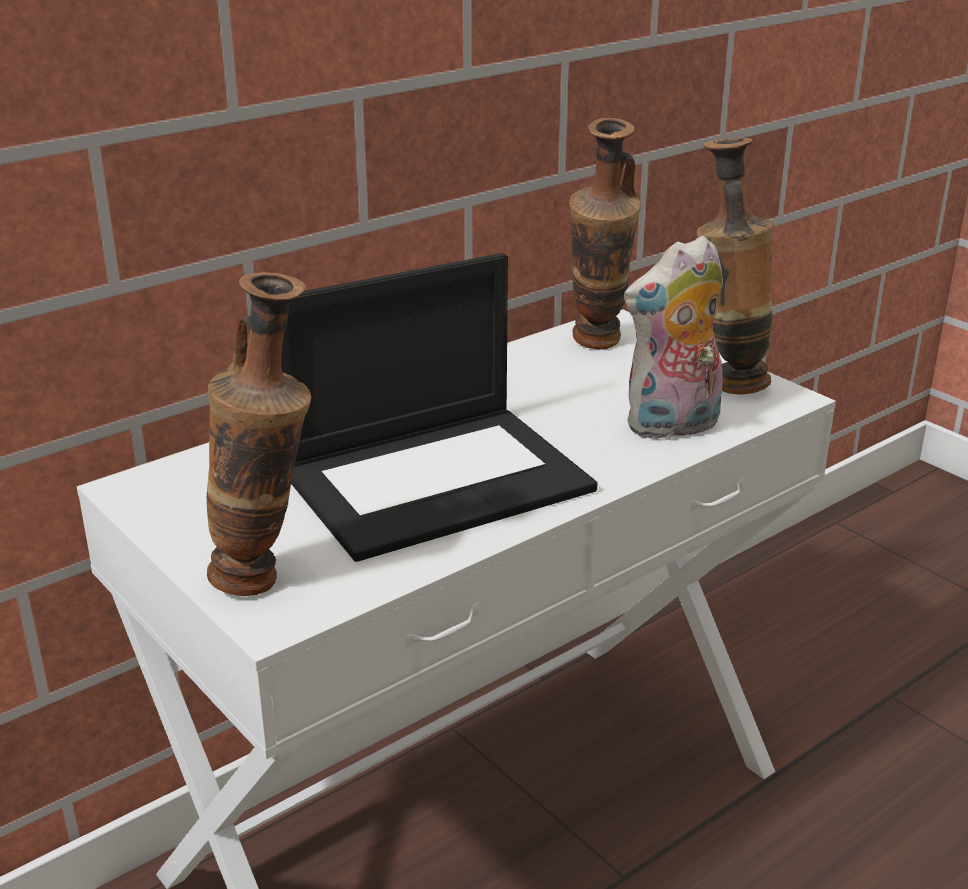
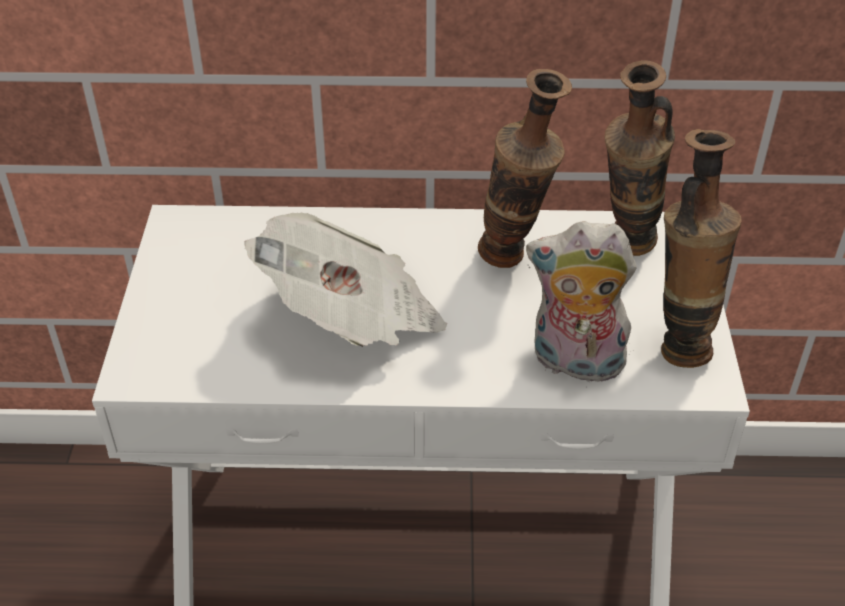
camera: 40 degrees right, 15 degrees up
(267, 581) = (162, 343): vase -> vase (514, 261)
(438, 479) = (352, 318): laptop -> newspaper

